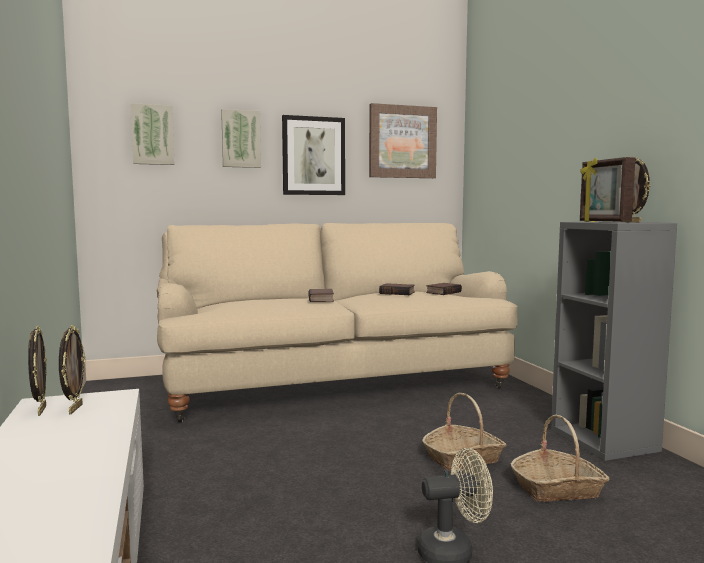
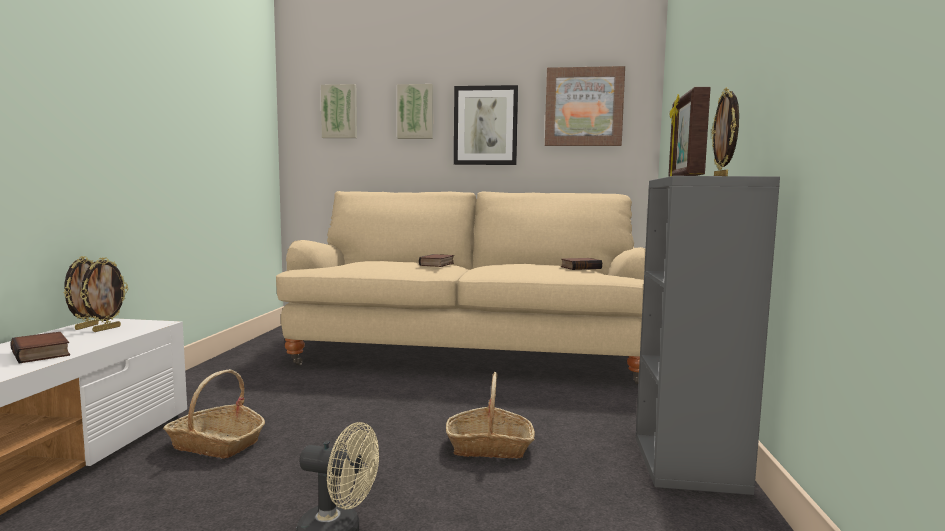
camera: 25 degrees right, 0 degrees up
(398, 293) = (526, 264): book -> book (43, 353)
(557, 489) = (547, 503): basket -> basket (217, 444)

